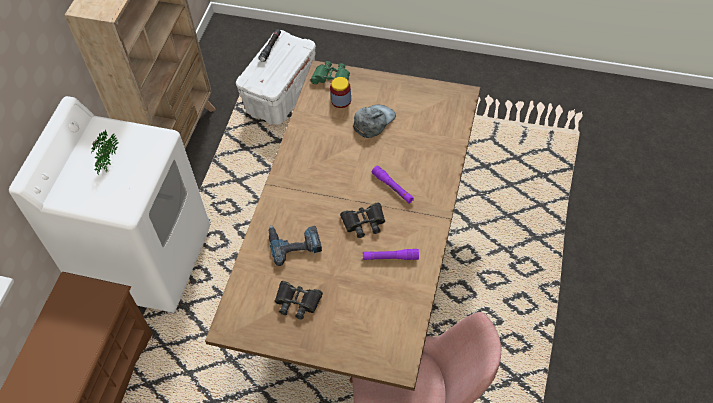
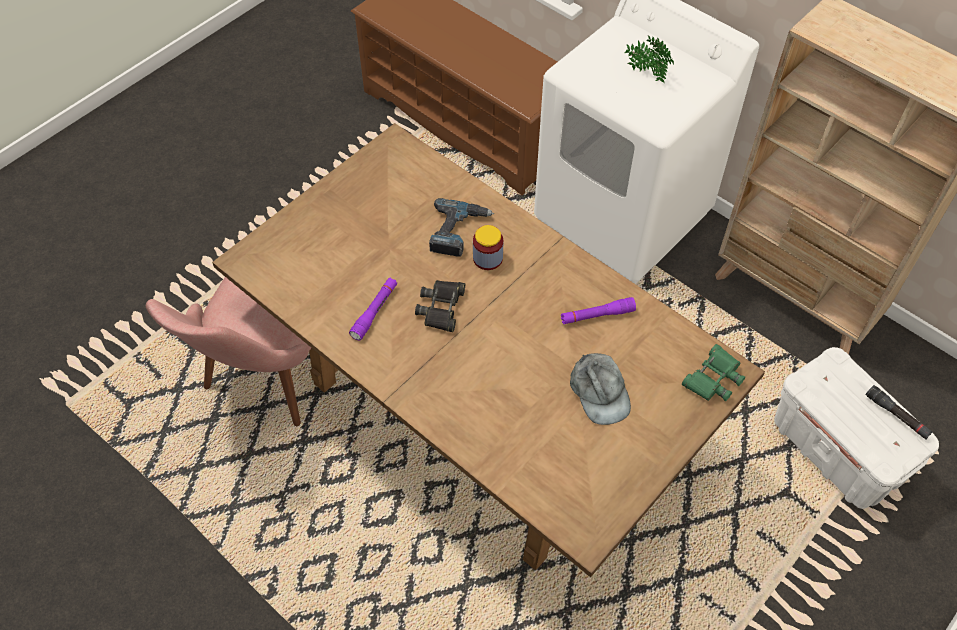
camera: 115 degrees right, 0 degrees up
(297, 301) = (382, 206): black binoculars -> none
(341, 100) = (661, 371): jar -> jar (487, 258)
(393, 187) = (473, 361): purple flashlight -> purple flashlight (597, 315)

